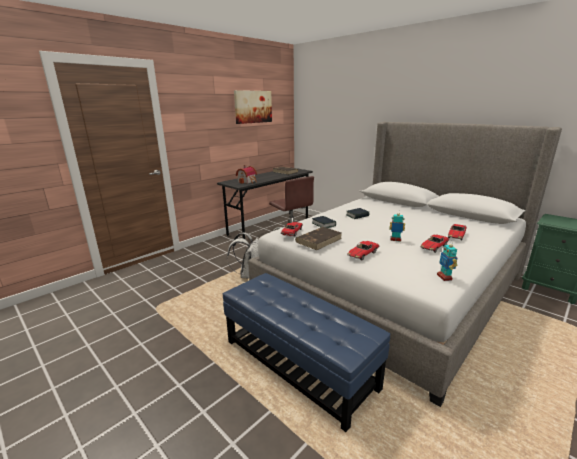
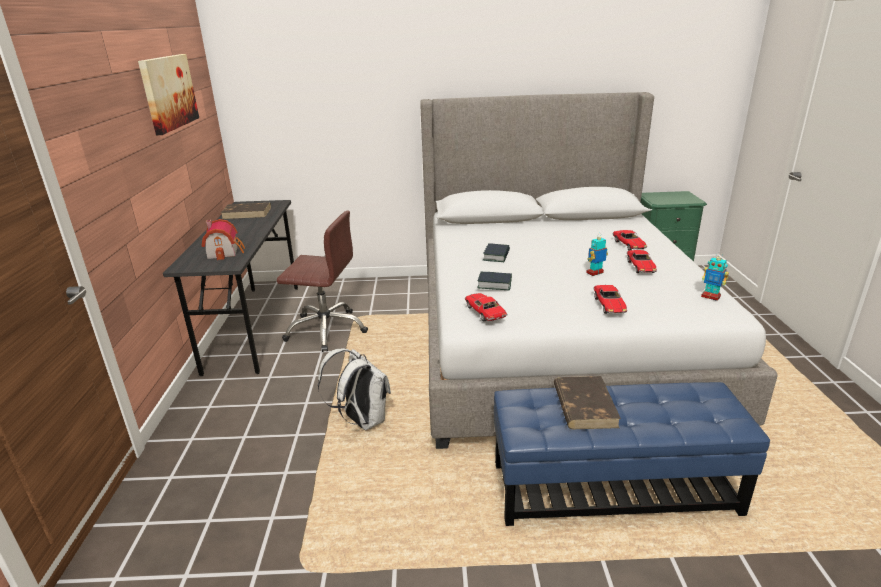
camera: 45 degrees left, 5 degrees up
(319, 240) = (538, 308): brown book -> brown book (584, 405)

